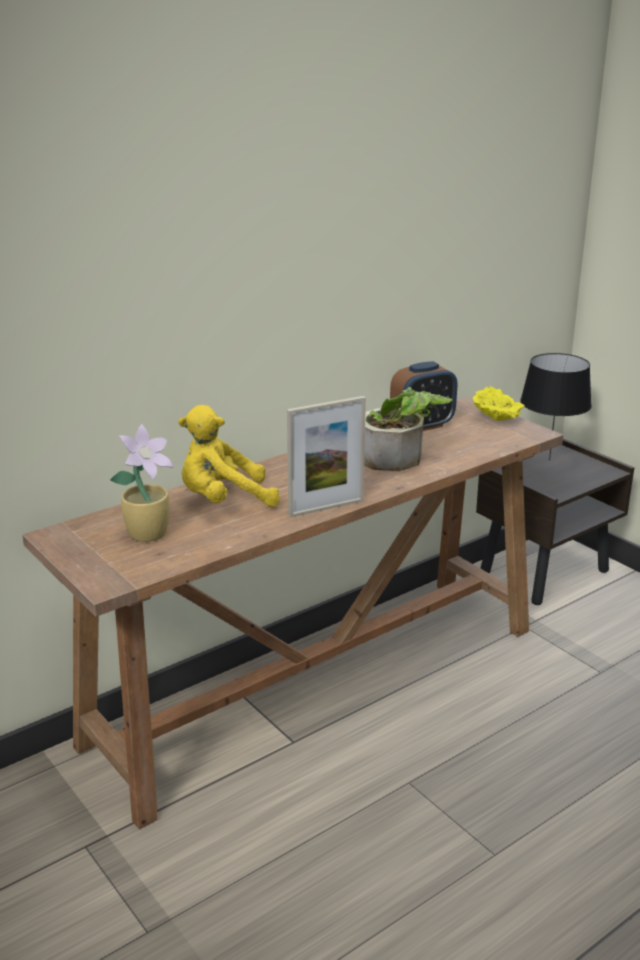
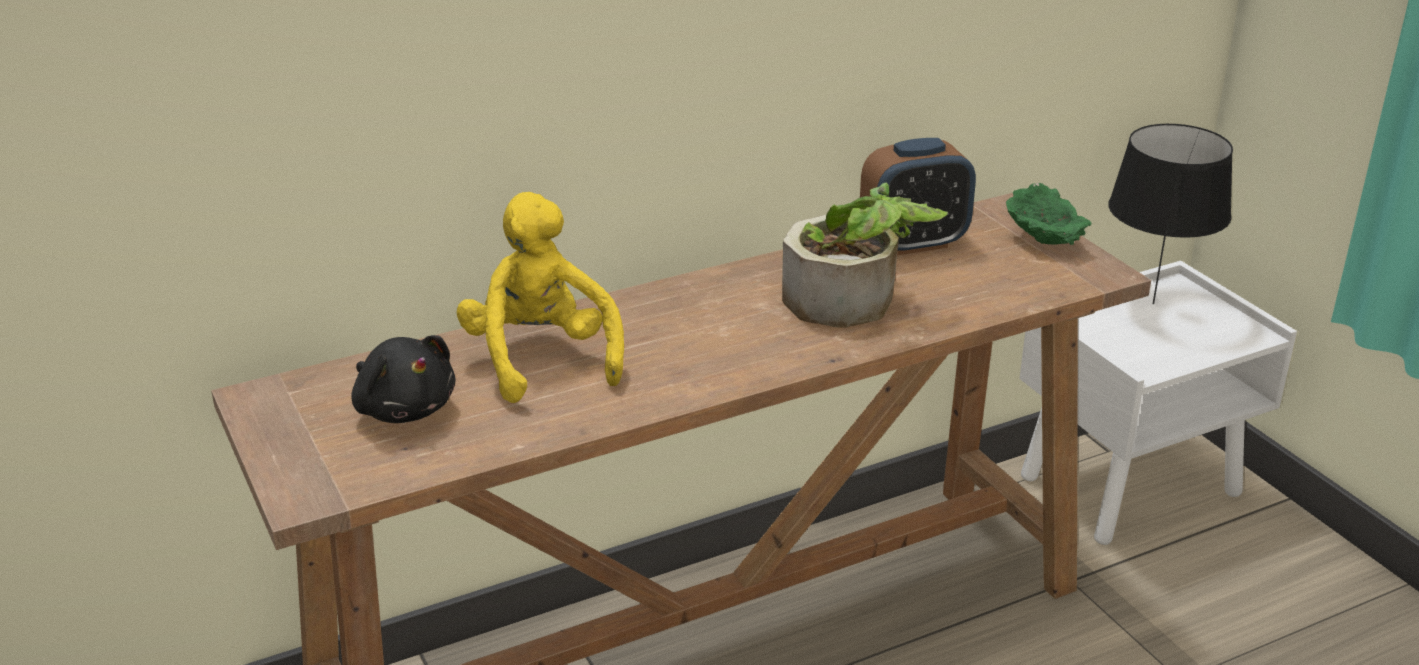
camera: 10 degrees right, 5 degrees up
(150, 533) = (404, 408): potted plant -> black plush toy
(224, 501) = (541, 359): yellow plush toy -> yellow plush toy turned 75 degrees clockwise
(326, 508) = (700, 388): picture frame -> none
(496, 420) = (1043, 242): yellow bowl -> green bowl
(544, 571) = (1131, 484): brown nightstand -> white nightstand

